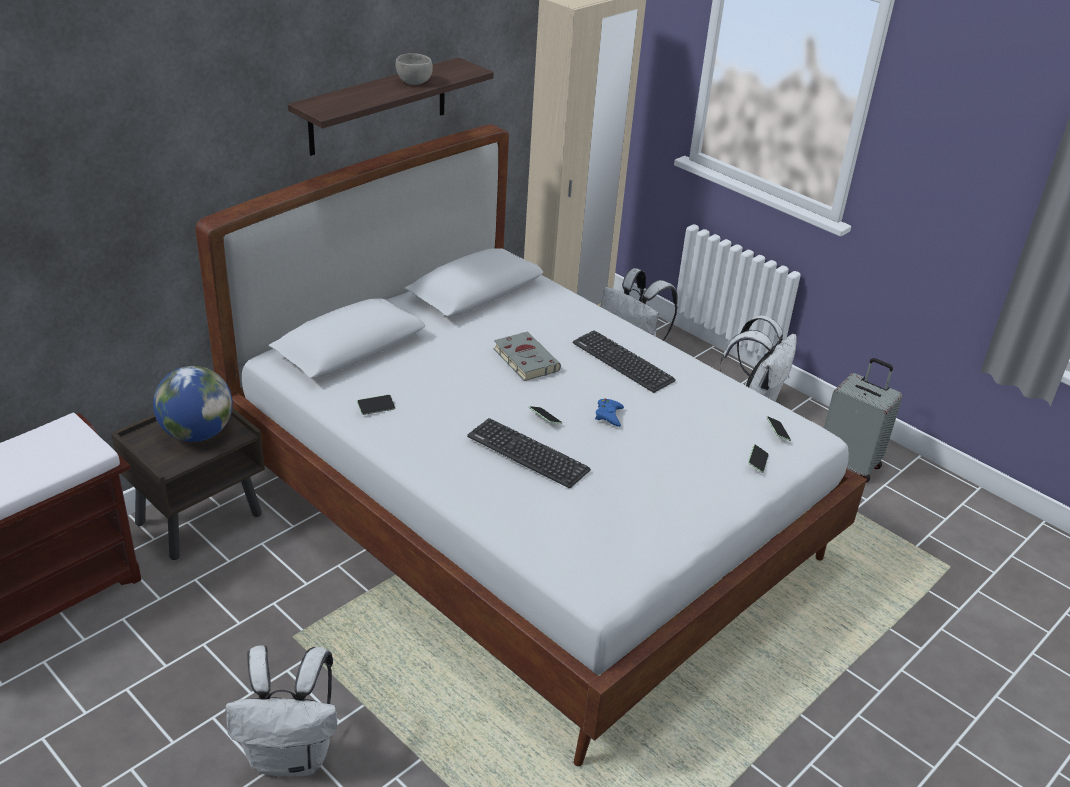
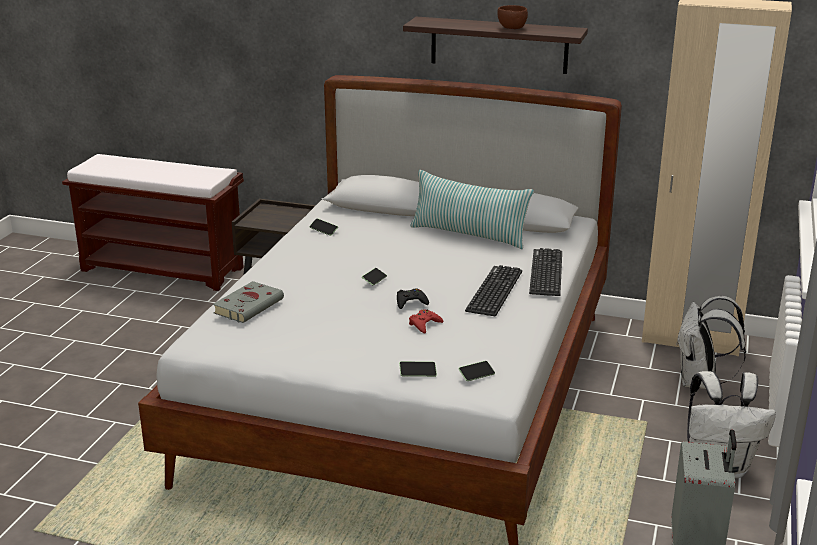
camera: 65 degrees right, 10 degrees down
(197, 434) = (286, 219): globe -> none
(292, 756) = (111, 382): white backpack -> none
(415, 82) = (511, 28): grey bowl -> brown bowl
(479, 327) = (469, 234): none -> pillow
(524, 359) = (447, 258): grey book -> grey book (250, 305)
(527, 453) = (322, 283): keyboard -> keyboard (546, 273)
(609, 415) = (410, 302): blue game controller -> black game controller
(660, 424) = (424, 324): none -> red game controller

